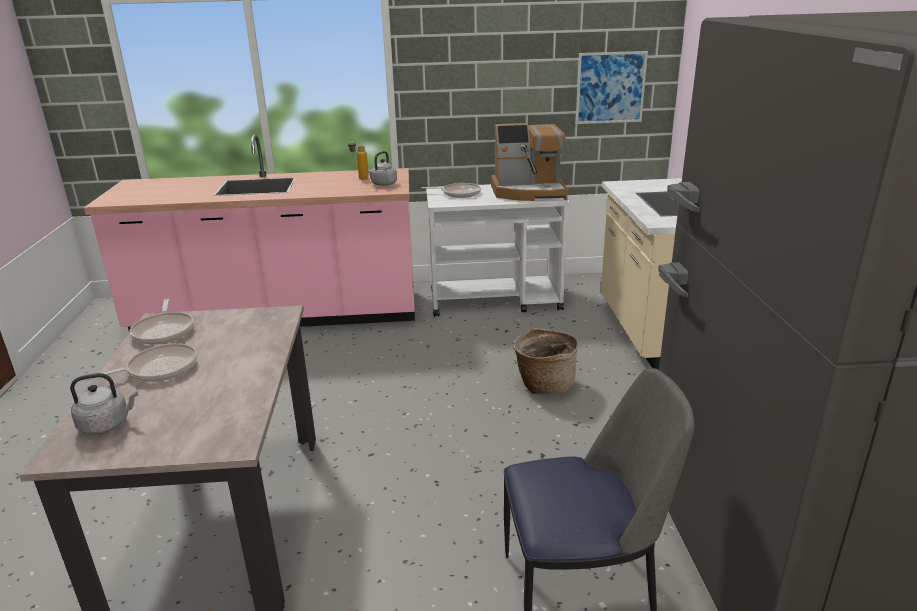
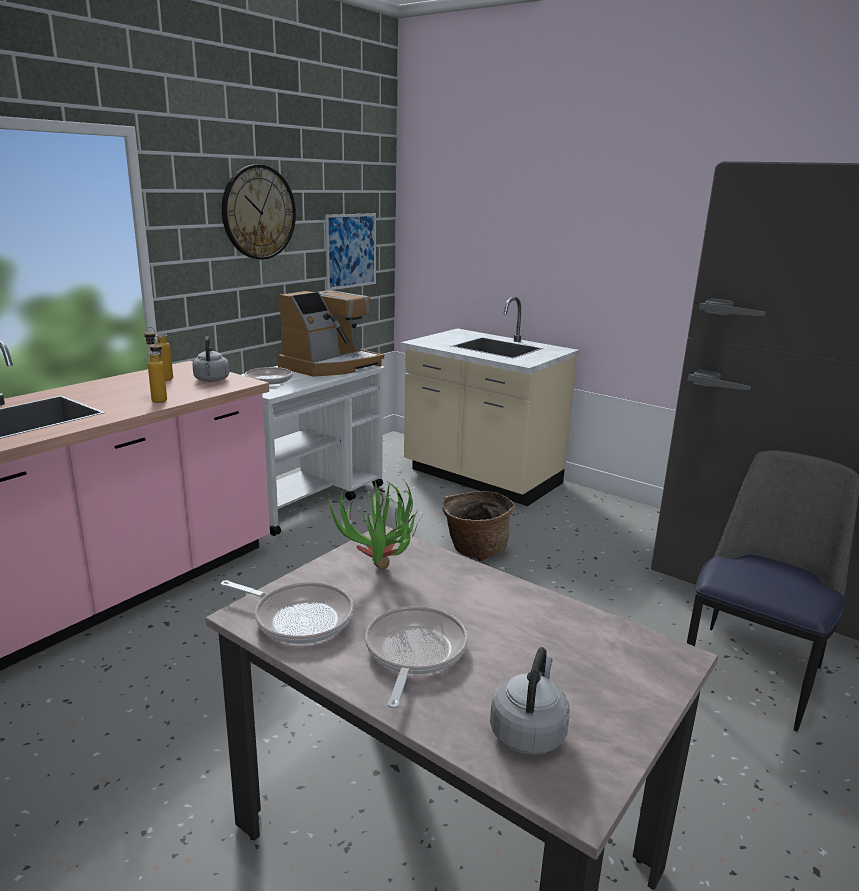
camera: 50 degrees left, 5 degrees down
(235, 329) = (379, 574): none -> potted plant
(328, 190) = (160, 399): none -> bottle
(500, 52) = (258, 212): none -> wall clock

